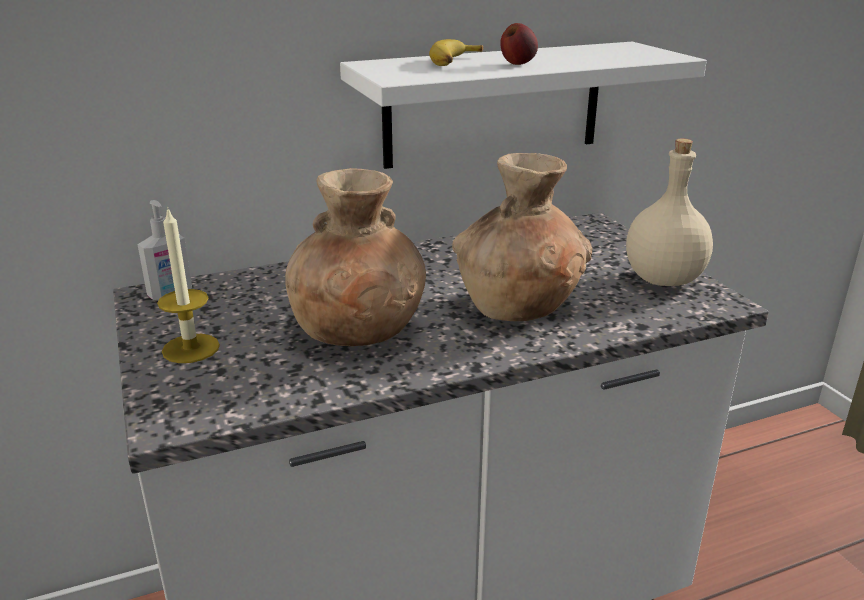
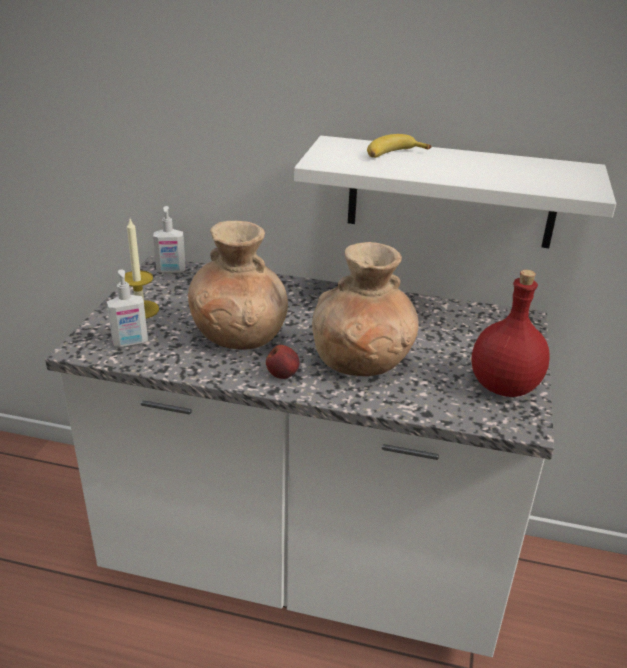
camera: 35 degrees right, 5 degrees up
(232, 388) = (130, 343): none -> soap dispenser
(518, 64) = (436, 168): apple -> apple (282, 375)
(663, 279) = (505, 386): beige bottle -> red bottle

